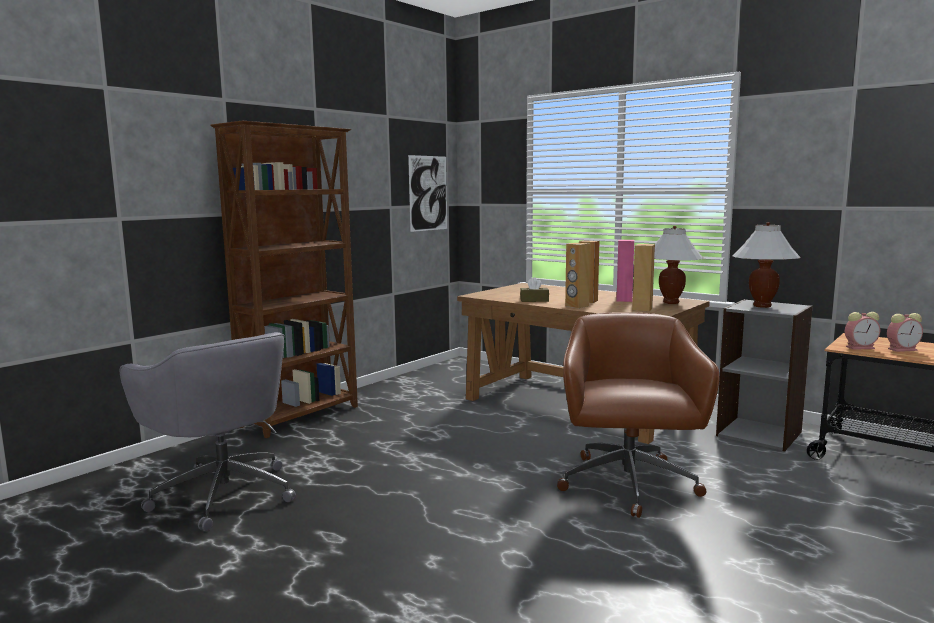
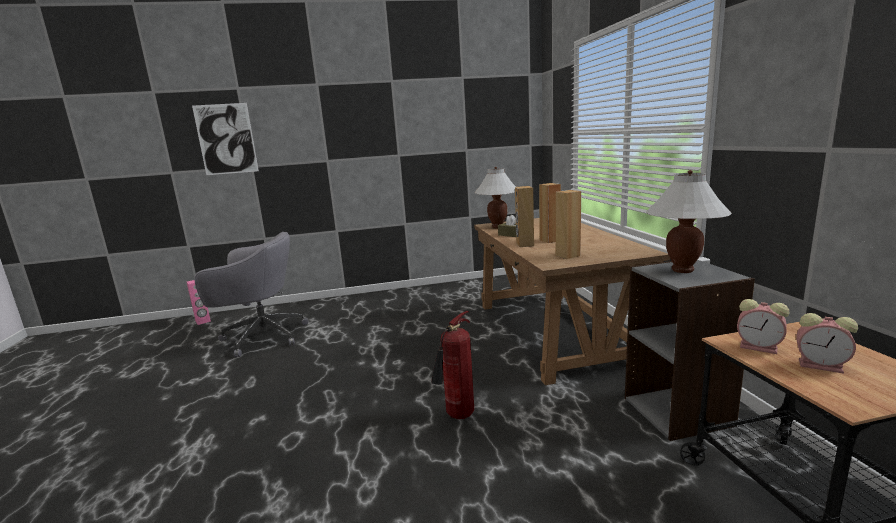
camera: 40 degrees right, 5 degrees up
(223, 493) = (262, 337): grey office chair -> grey office chair turned 90 degrees counterclockwise
(302, 416) = (373, 297): brown bookcase -> none
(428, 193) = (506, 137): picture -> picture (226, 139)
(624, 300) = (585, 243): pink speaker -> pink speaker (203, 321)
(628, 486) = (458, 416): brown office chair -> fire extinguisher
(671, 302) = (620, 251): white table lamp -> white table lamp (497, 227)

